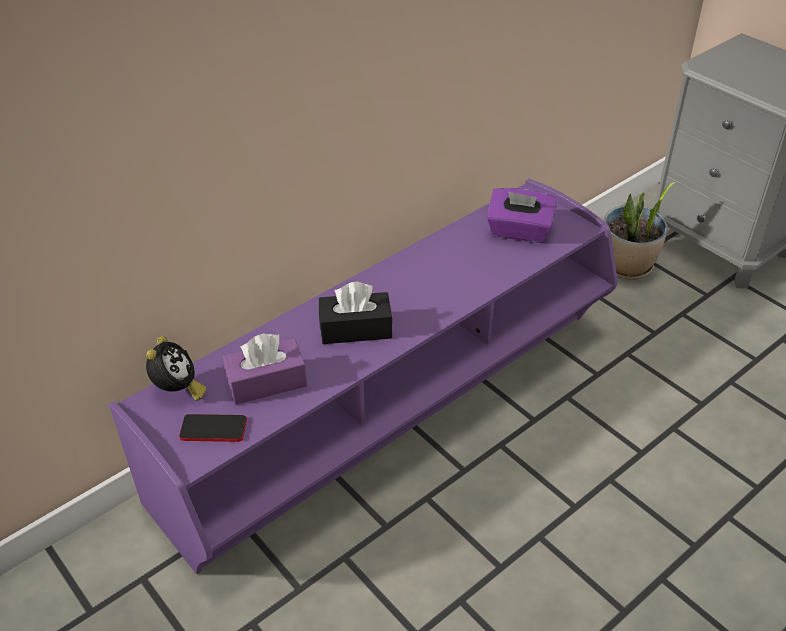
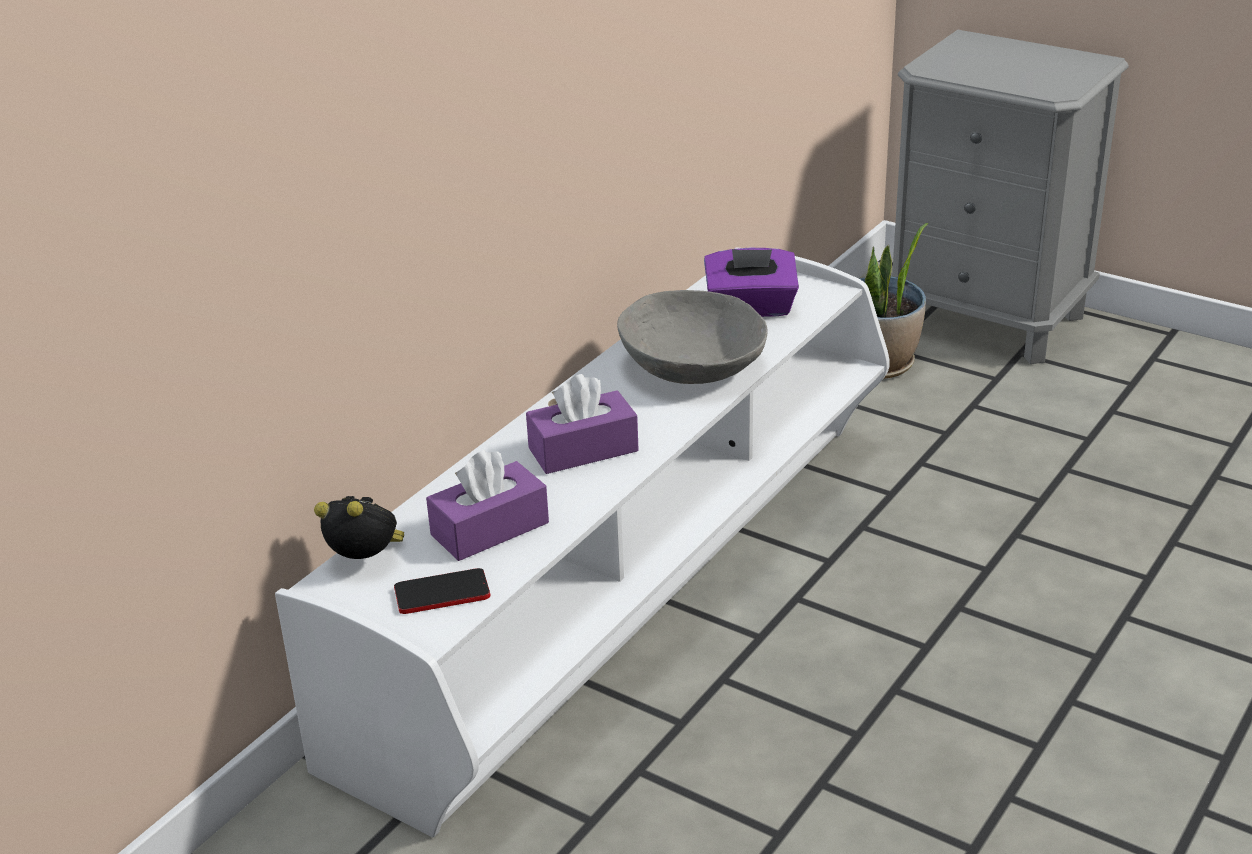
camera: 15 degrees left, 10 degrees down
(178, 390) = (367, 561): alarm clock -> alarm clock turned 60 degrees counterclockwise
(355, 329) = (583, 449): black tissue box -> purple tissue box
(394, 411) = (632, 588): purple tv stand -> white tv stand
(458, 273) = (692, 366): none -> grey bowl

